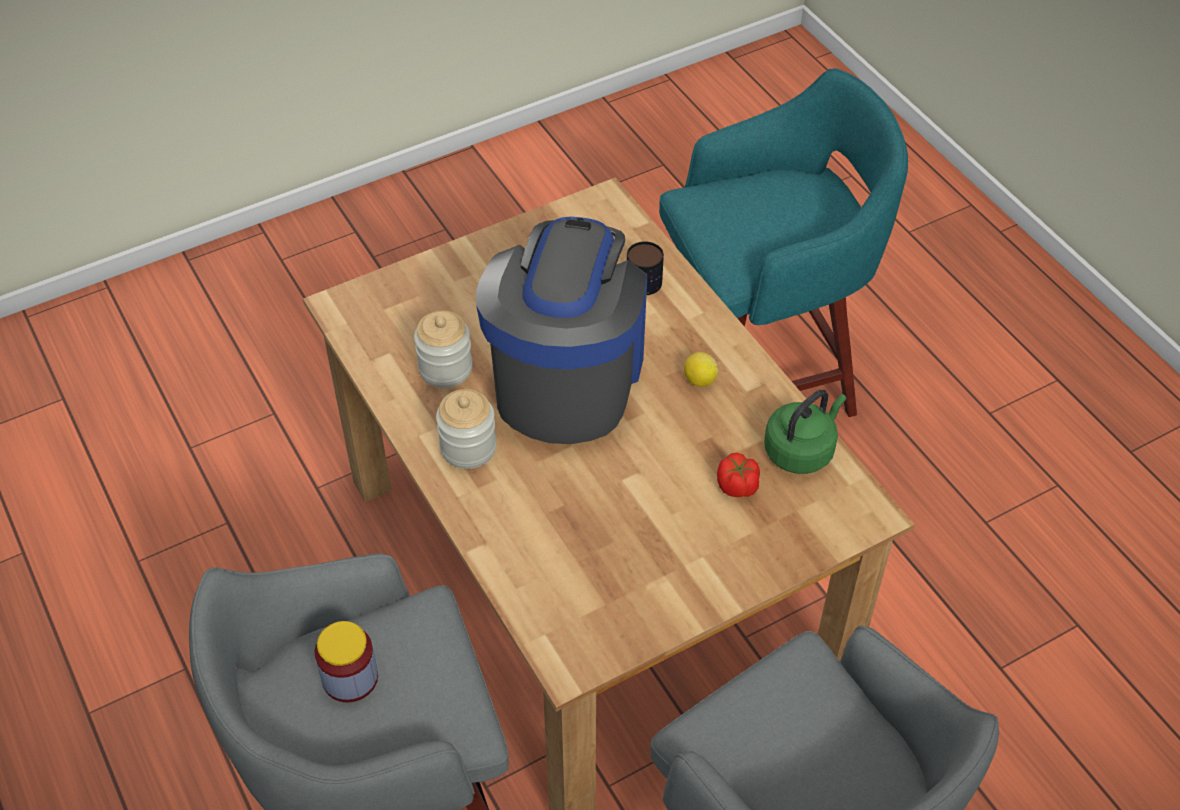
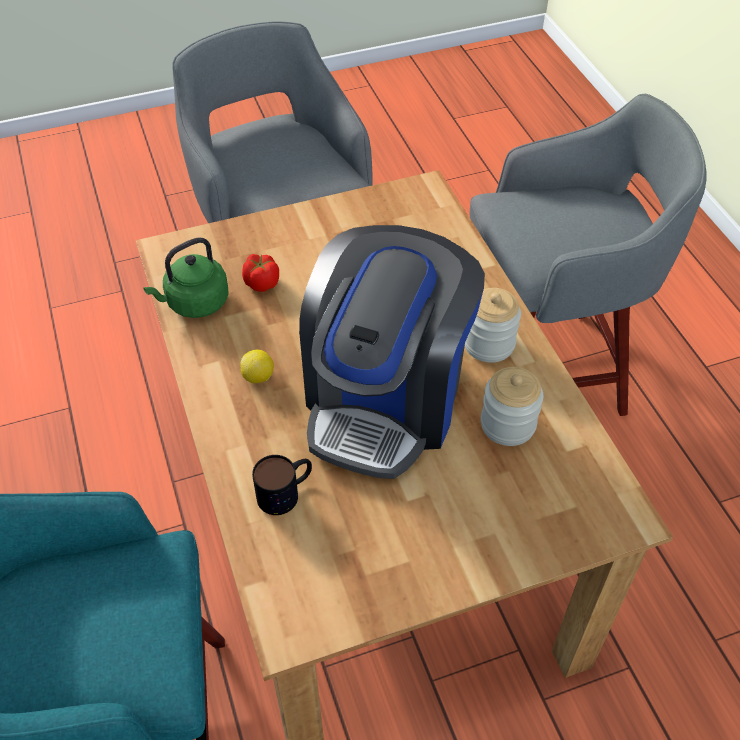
camera: 170 degrees left, 0 degrees up
(350, 678) = (581, 230): jar -> none

